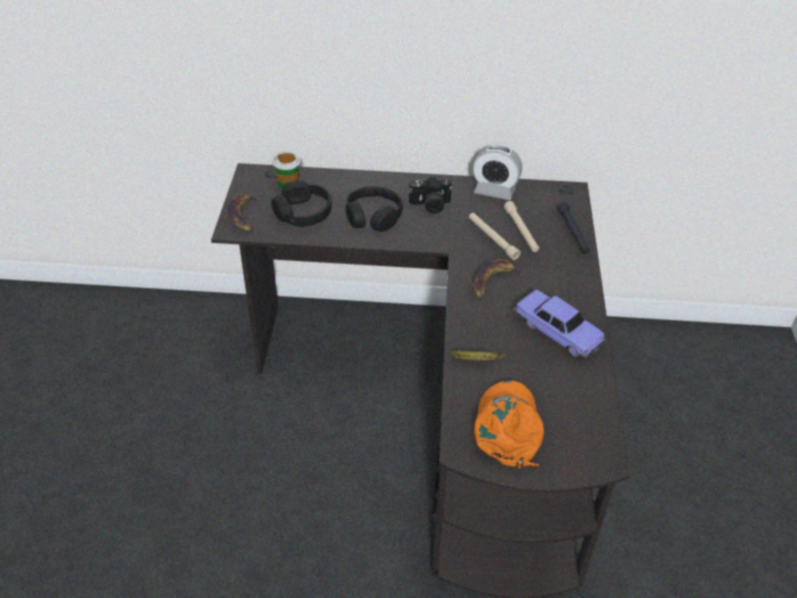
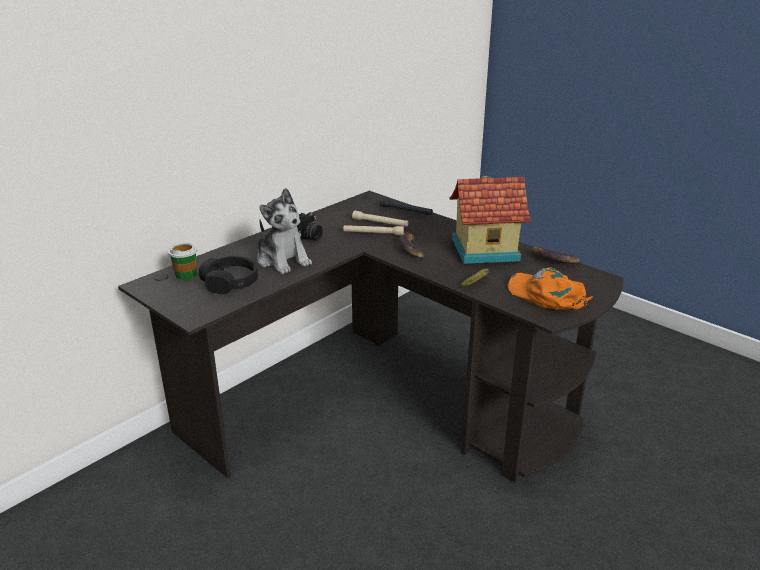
camera: 50 degrees left, 15 degrees down
(244, 215) = (187, 306): banana -> banana (552, 259)
(373, 216) = (283, 260): black headphones -> plush toy
(494, 191) = (330, 215): alarm clock -> none
(557, 331) = (484, 249): toy car -> toy house

